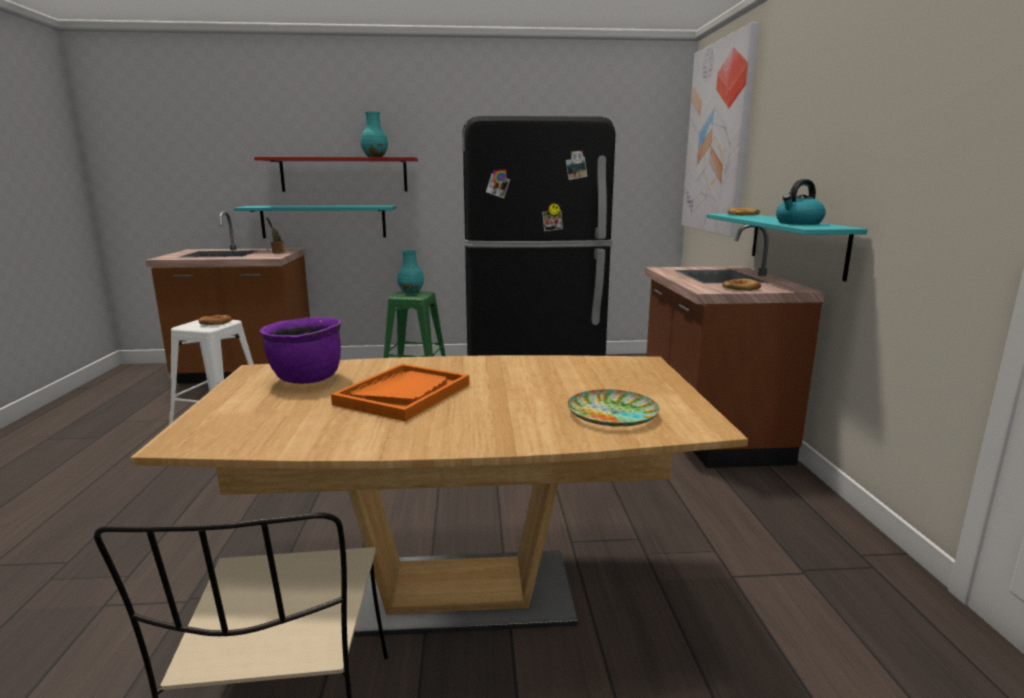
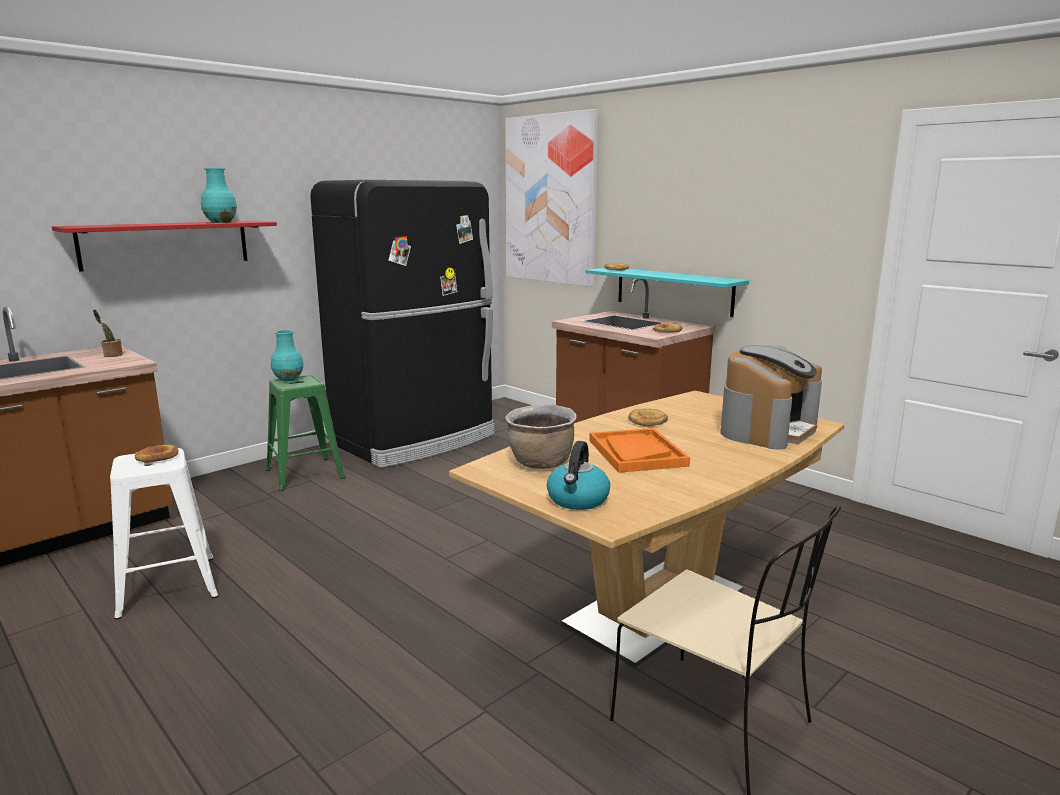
camera: 40 degrees left, 0 degrees up
(306, 379) = (541, 464): purple cooking pot -> brown cooking pot
(323, 221) = (141, 306): turquoise shelf -> none
(511, 370) = (647, 420): none -> bread
(612, 414) = (767, 429): plate -> coffee machine
(798, 223) = (695, 277): kettle -> kettle (578, 500)

